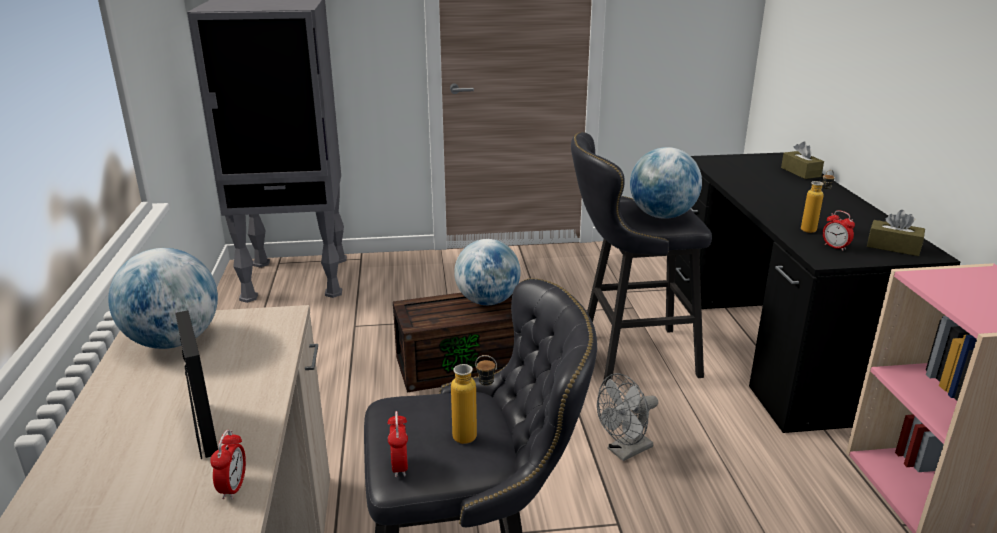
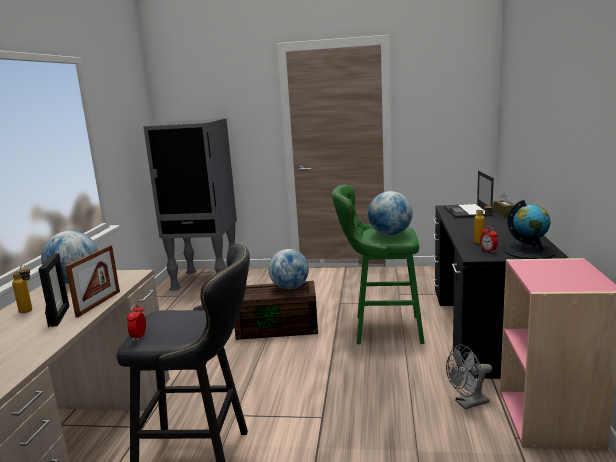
camera: 15 degrees right, 10 degrees down
(233, 487) = (53, 338): alarm clock -> none
(263, 393) = (98, 304): none -> picture frame
(474, 438) = (187, 328): bottle -> bottle (29, 311)
(624, 356) = (378, 329): black stool -> green stool
(625, 451) = (349, 379): grey fan -> grey fan (468, 403)
(744, 169) = (467, 211): none -> laptop
(893, 247) = (529, 251): brown tissue box -> globe

